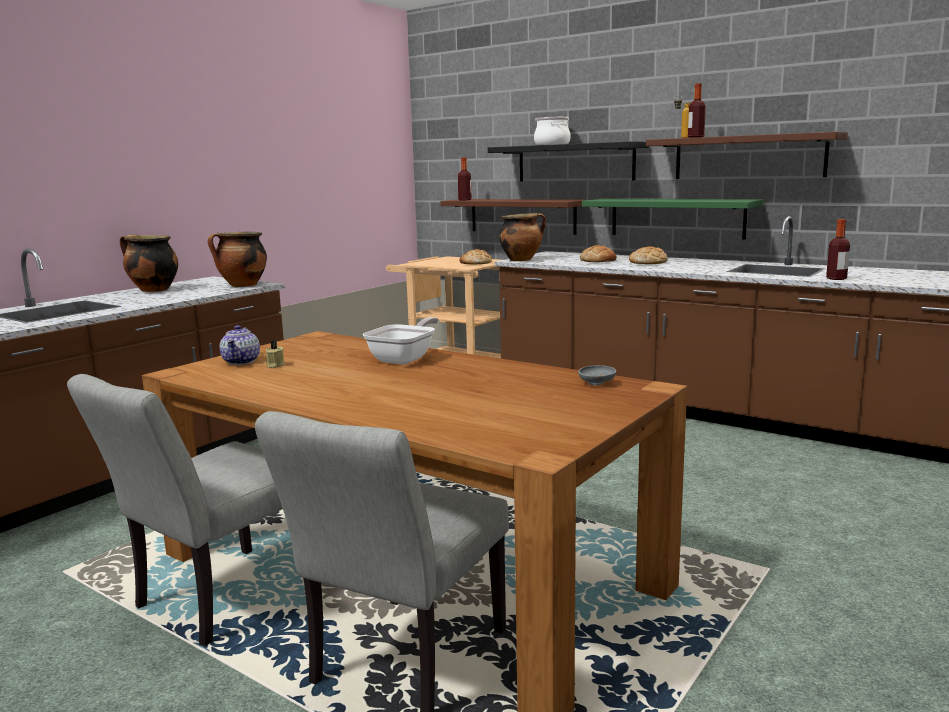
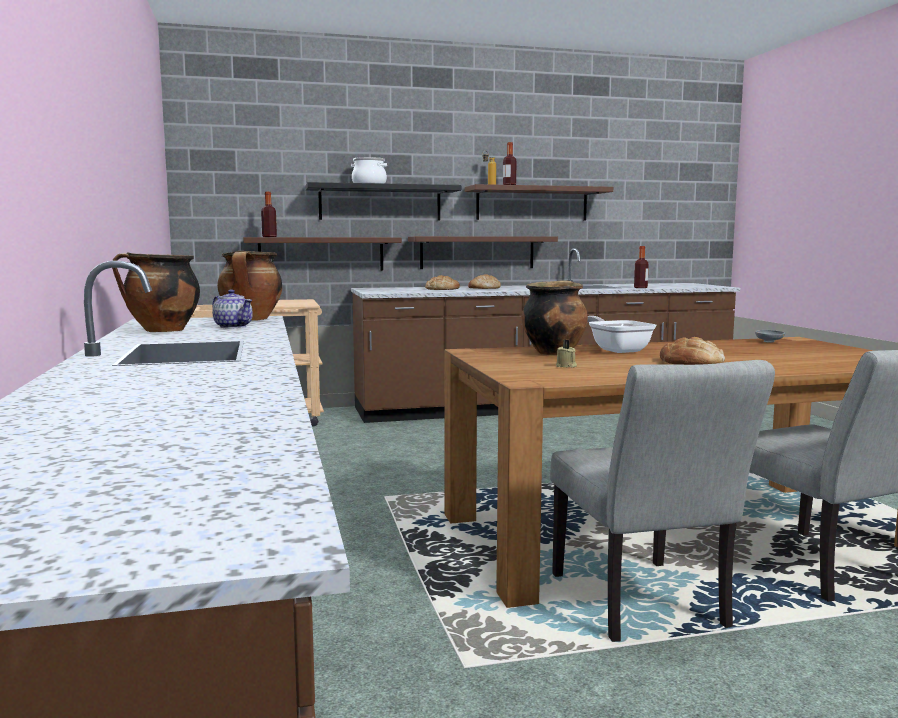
camera: 50 degrees left, 5 degrees down
(242, 361) = (525, 369): teapot -> teapot (233, 326)
(475, 263) = (296, 302): bread -> bread (692, 362)
(522, 260) = (379, 292): cooking pot -> cooking pot (553, 352)
(676, 218) = (477, 252): green shelf -> brown shelf

